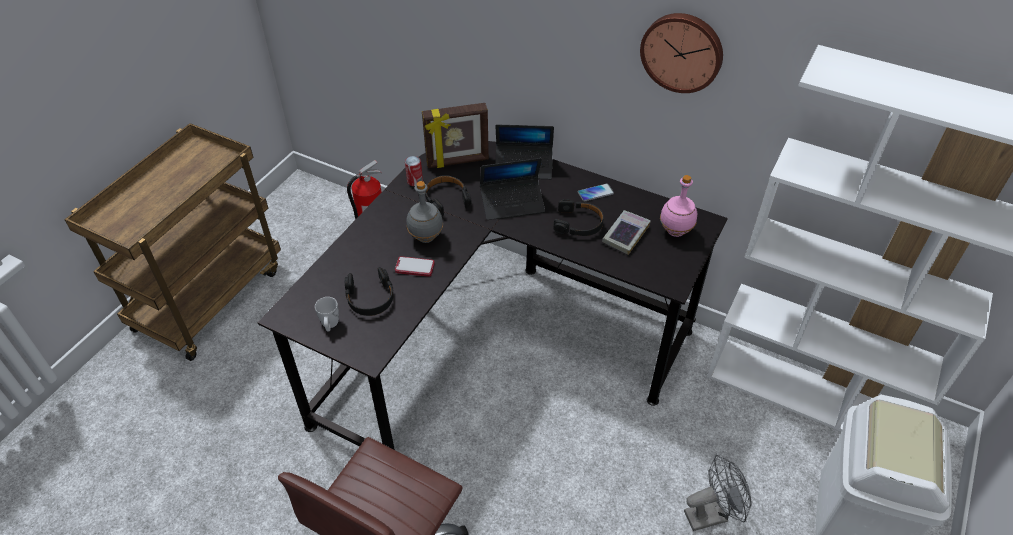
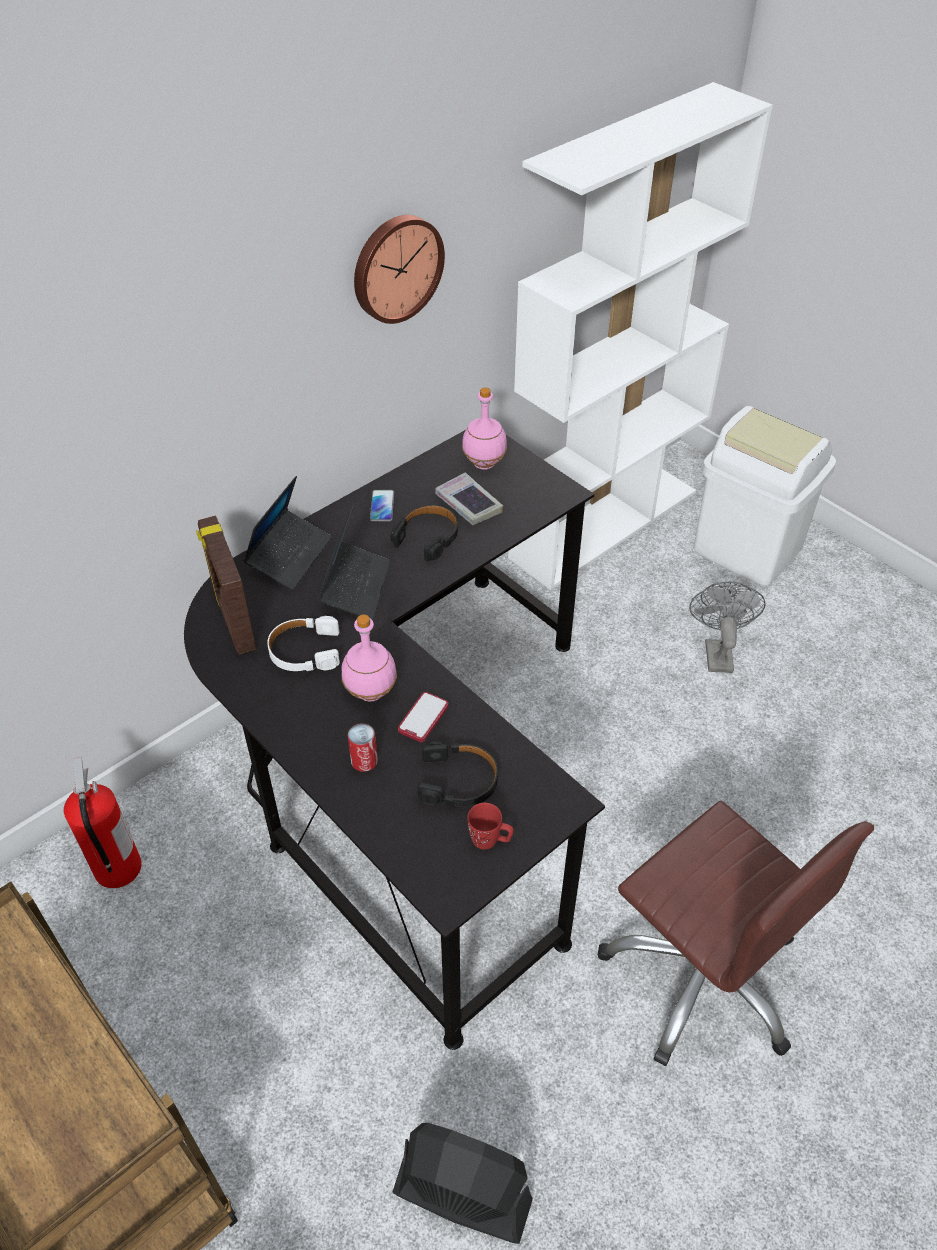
camera: 70 degrees left, 0 degrees up
(218, 459) = (462, 1196): none -> black fan
(330, 325) = (490, 840): white mug -> red mug
(415, 181) = (244, 678): can -> can (364, 761)
(426, 237) = (370, 691): grey bottle -> pink bottle
(446, 199) = (304, 651): black headphones -> white headphones
(457, 162) = (233, 620): picture frame -> picture frame turned 150 degrees clockwise

